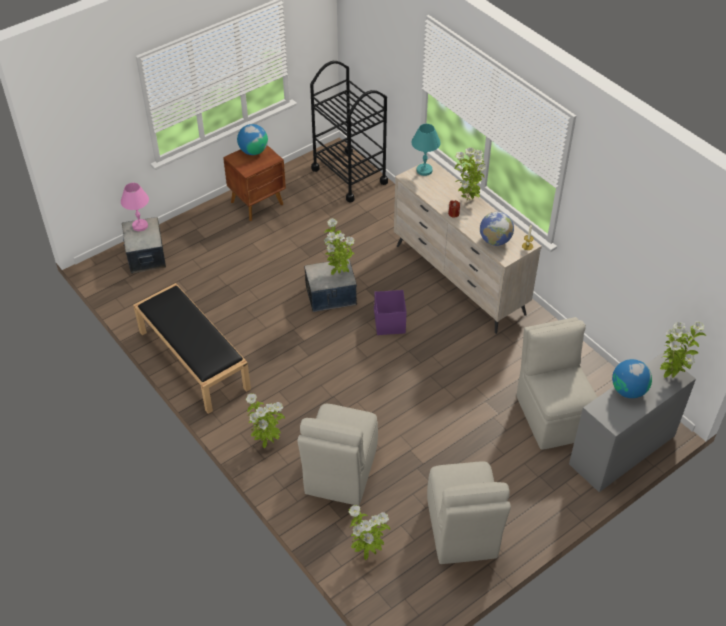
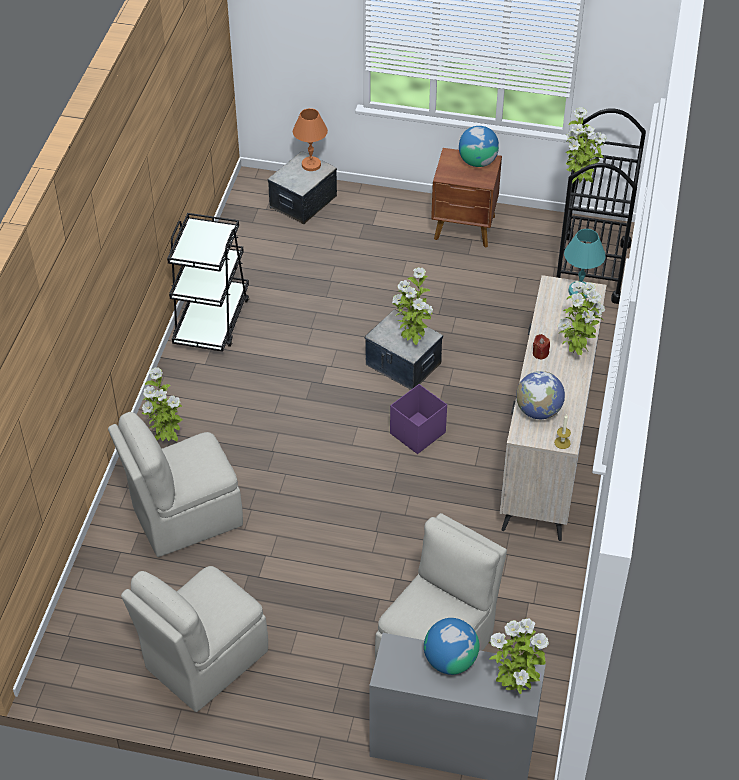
camera: 50 degrees right, 0 degrees up
(140, 226) = (311, 165): pink table lamp -> orange table lamp
(193, 359) = (212, 320): black bench -> black cart
(367, 553) = (107, 600): potted plant -> potted plant (578, 183)

